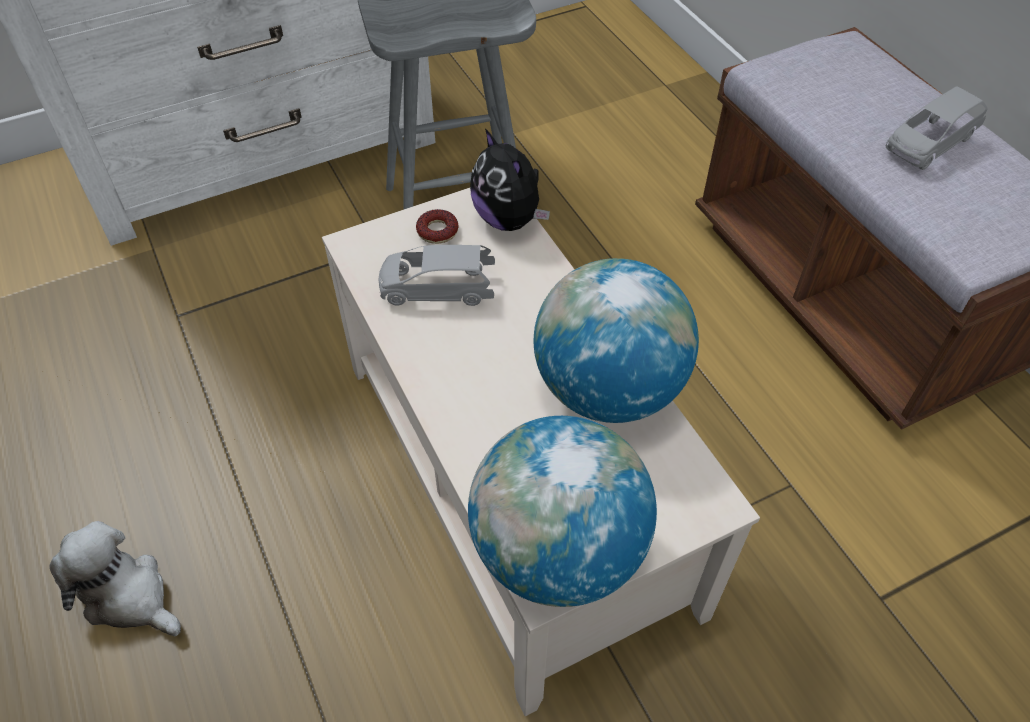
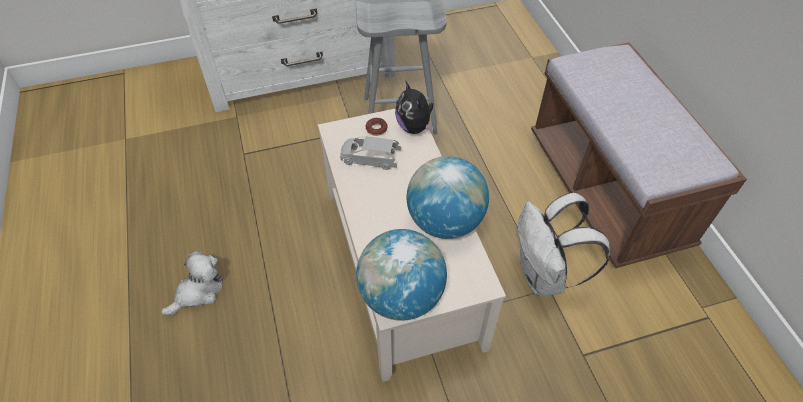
camera: 10 degrees right, 0 degrees up
(128, 596) = (198, 291): plush toy -> plush toy turned 90 degrees clockwise
(777, 462) = (544, 276): none -> white backpack
(929, 144) = (648, 114): grey toy car -> none

